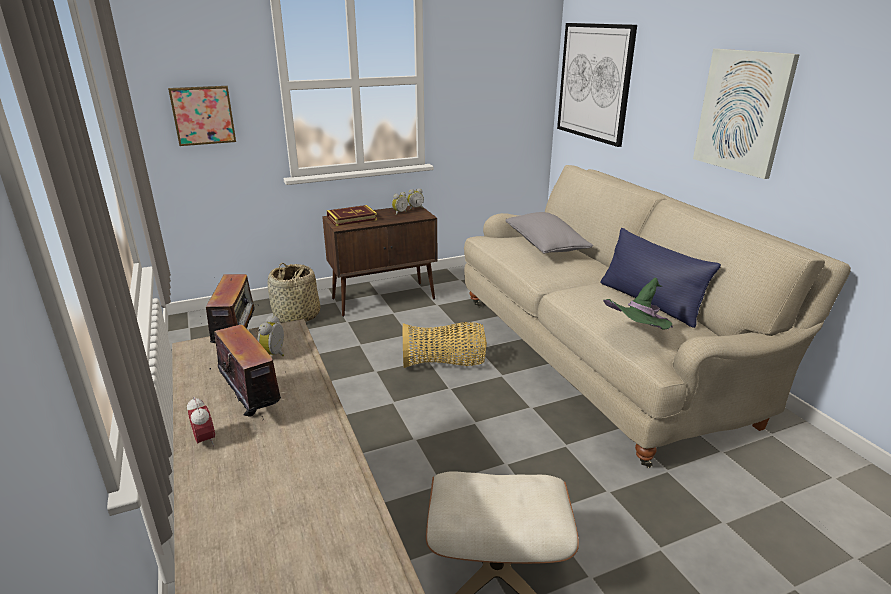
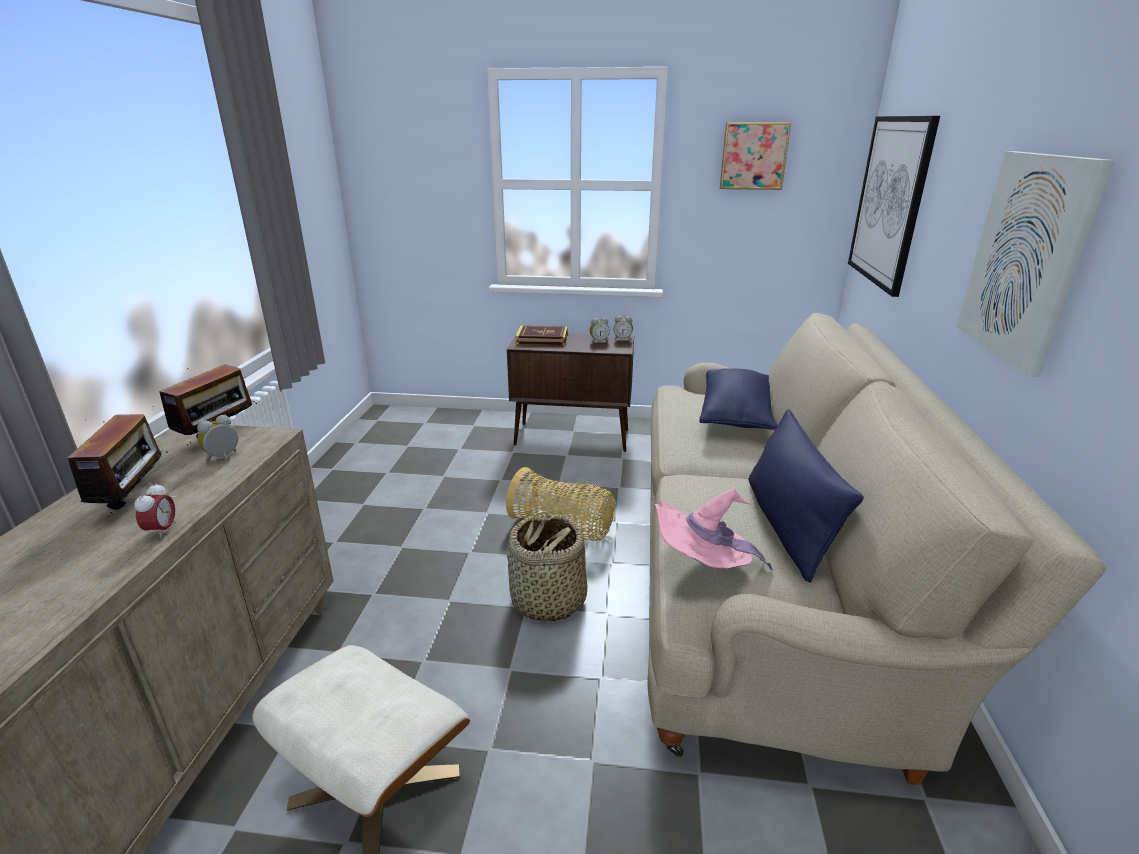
camera: 30 degrees right, 0 degrees up
(203, 115) = (415, 209): picture -> picture (753, 156)
(205, 441) = (55, 519): alarm clock -> alarm clock (162, 530)
(297, 316) = (473, 434): basket -> basket (547, 600)
(545, 246) = (736, 415): grey pillow -> blue pillow
(637, 337) = (703, 567): green hat -> pink hat

